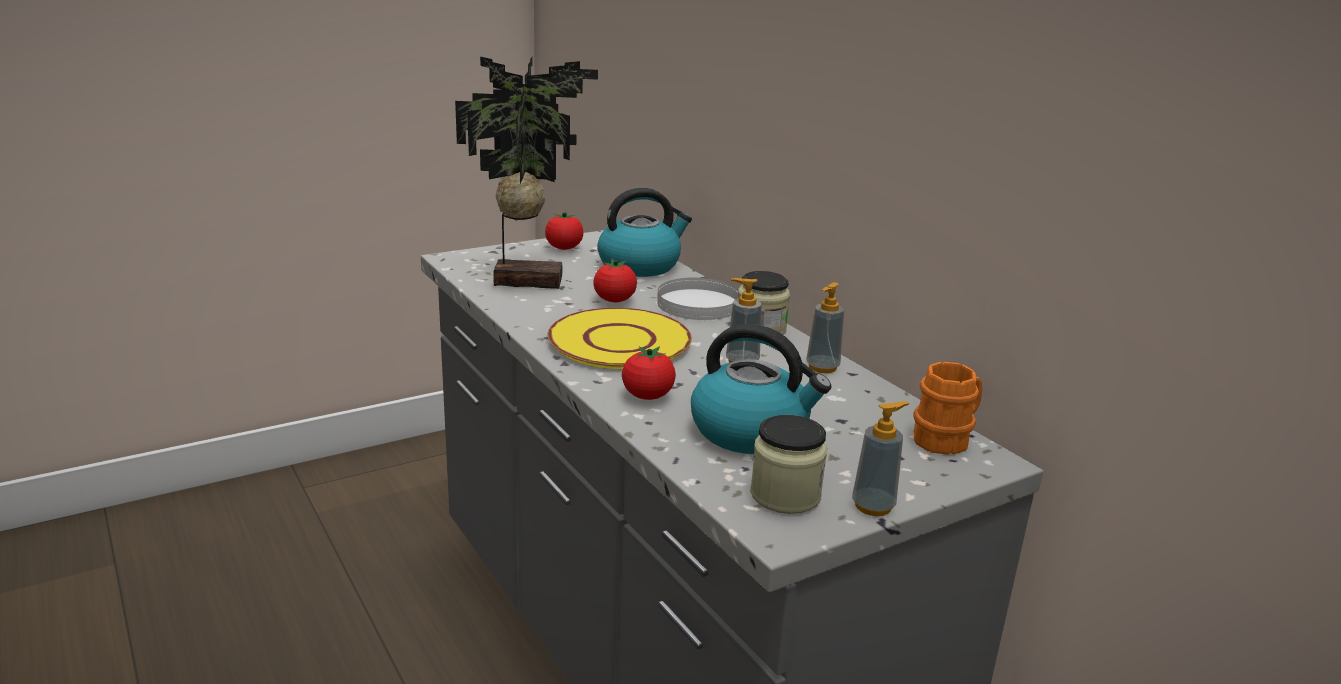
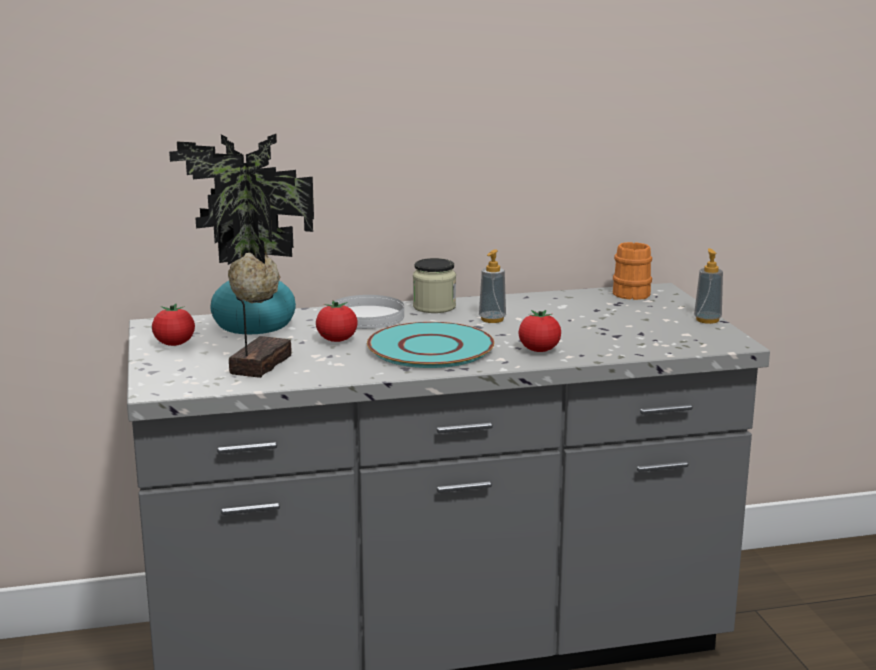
camera: 70 degrees left, 5 degrees down
(620, 341) = (430, 347): yellow plate -> turquoise plate
(751, 431) = (605, 331): kettle -> none
(785, 495) = (691, 335): jar -> none
(822, 367) = (513, 302): soap dispenser -> none

